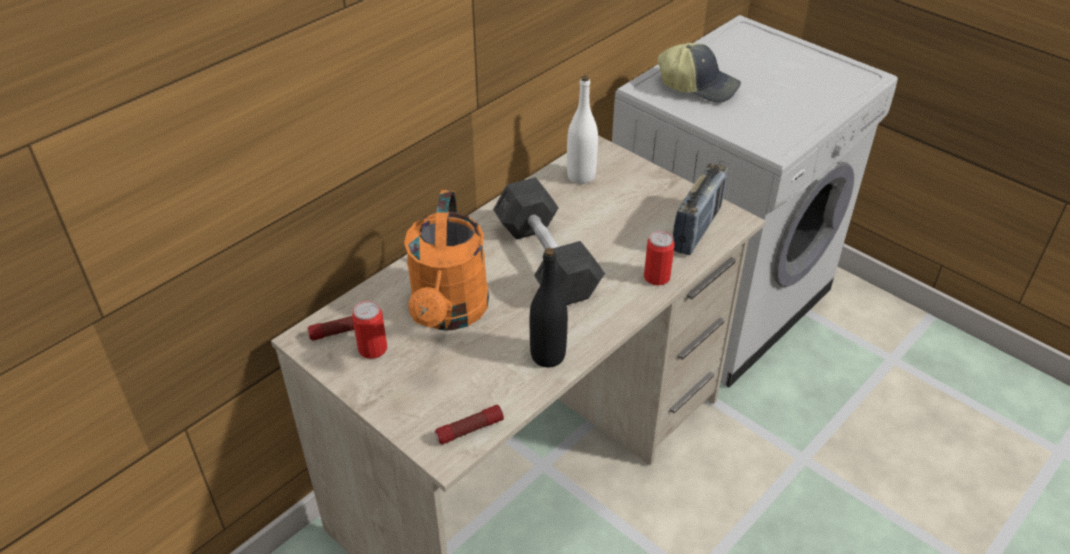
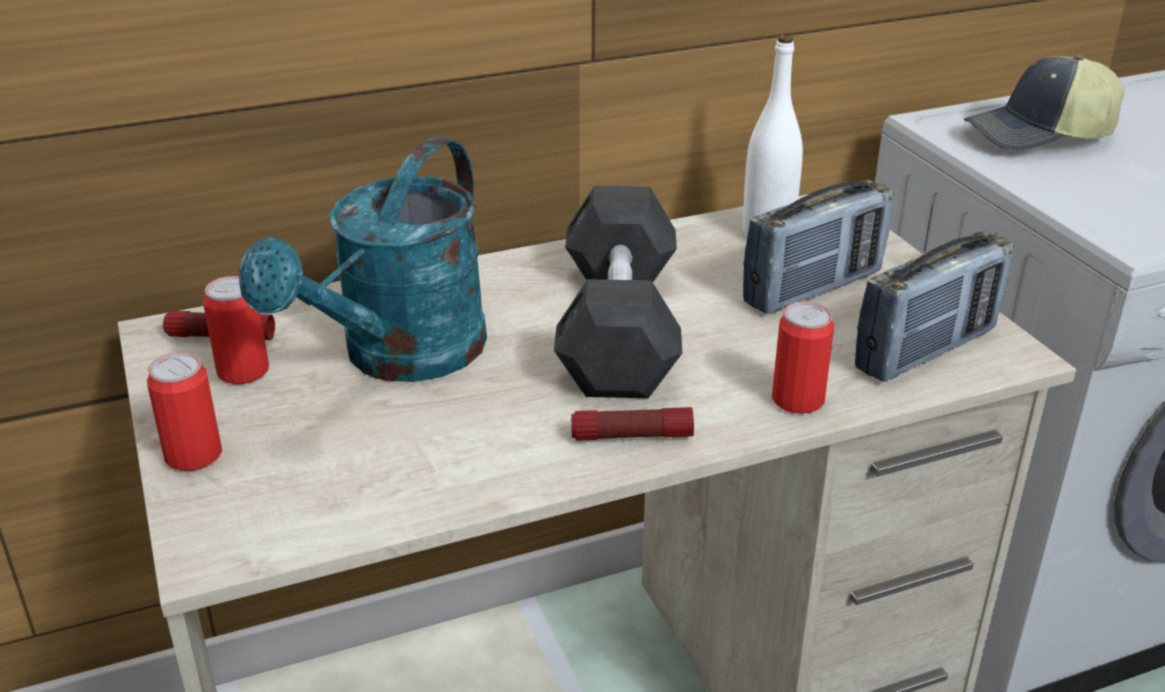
camera: 25 degrees right, 10 degrees down
(390, 406) = (193, 455): none -> can
(449, 314) = (399, 357): orange watering can -> turquoise watering can
(469, 430) = (280, 530): flashlight -> flashlight (632, 436)
(548, 356) = (507, 461): black bottle -> none
(624, 206) = (813, 288): none -> radio
(698, 85) = (1039, 136): cap -> cap turned 120 degrees clockwise

